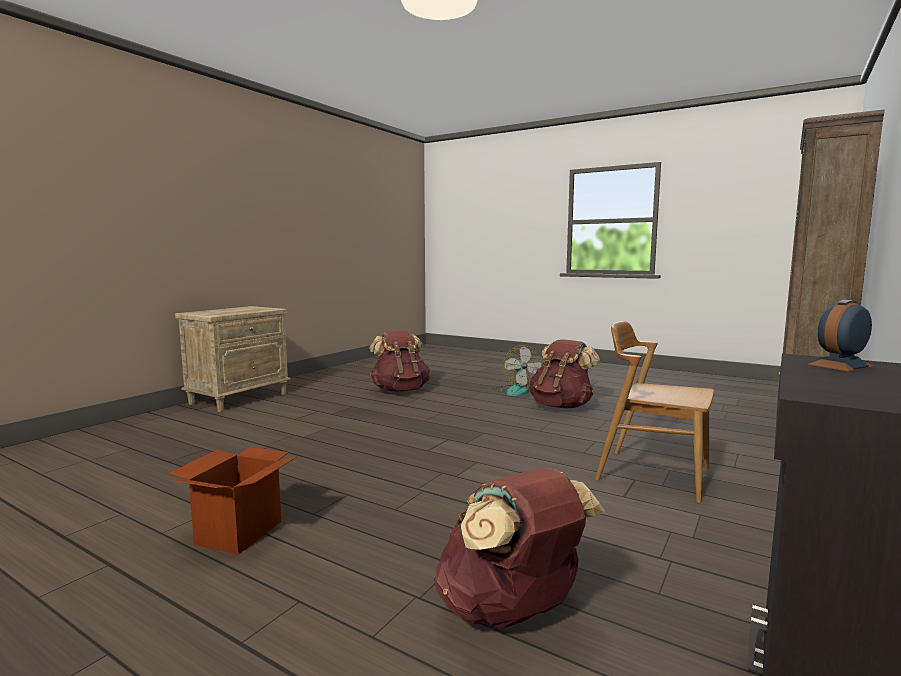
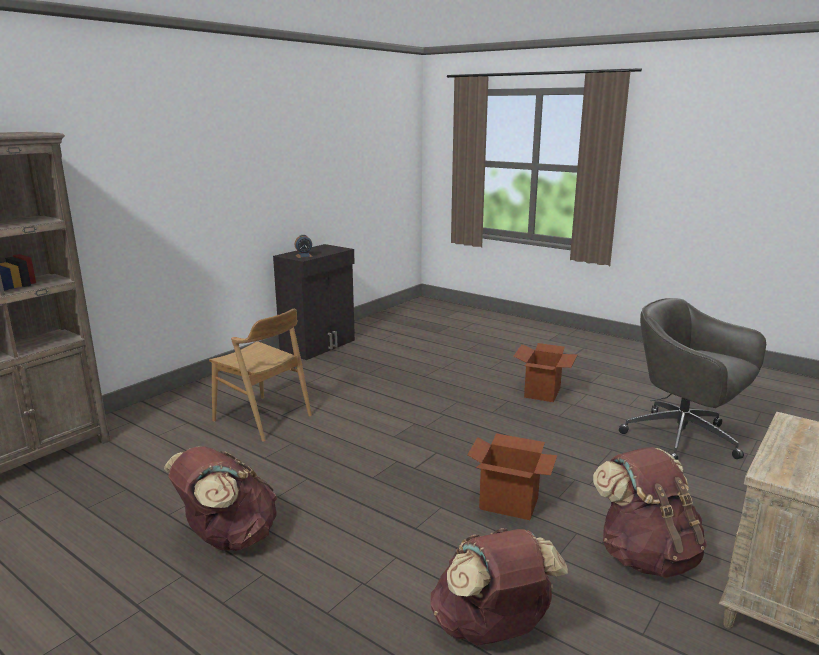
camera: 175 degrees left, 10 degrees up
(132, 471) = (684, 439): none -> grey office chair
(370, 423) = (509, 503): none -> cardboard box
(511, 612) = (404, 363): brown backpack -> brown backpack (645, 556)
(515, 390) = (256, 613): fan -> none

